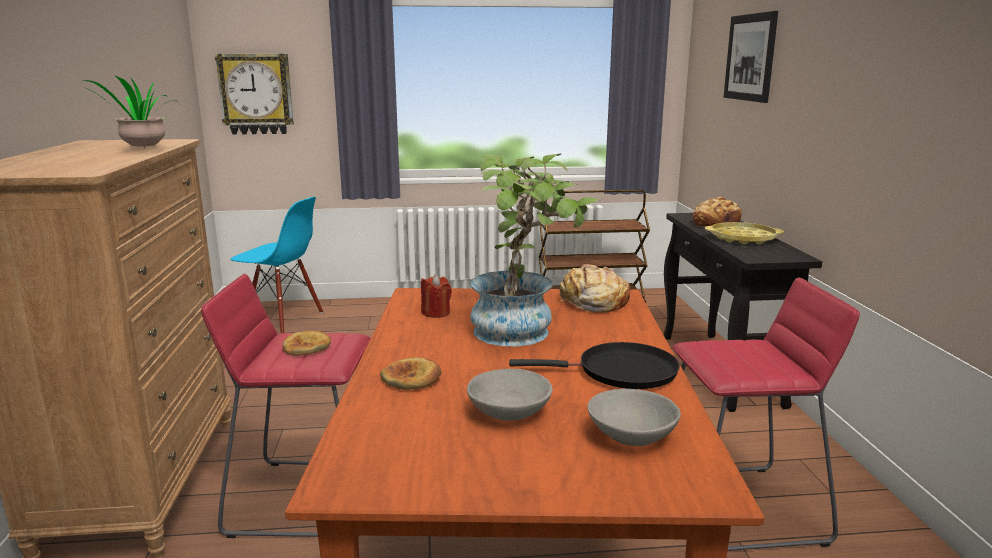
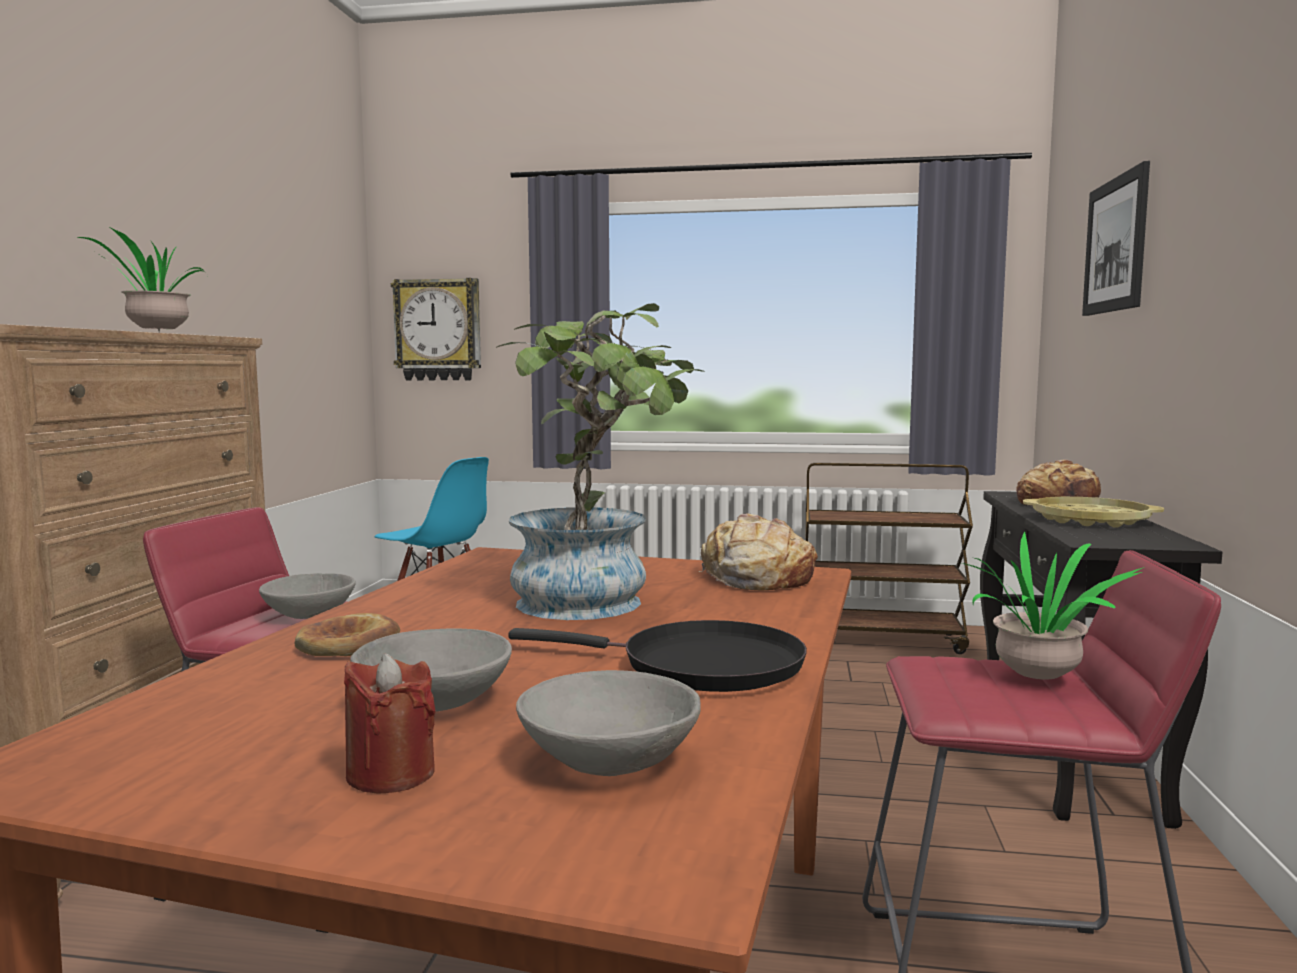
camera: 15 degrees right, 10 degrees down
(307, 347) = (310, 614): bread -> grey bowl
(436, 313) = (494, 575): red candle -> red candle (391, 774)
(757, 350) = (1039, 678): none -> potted plant

